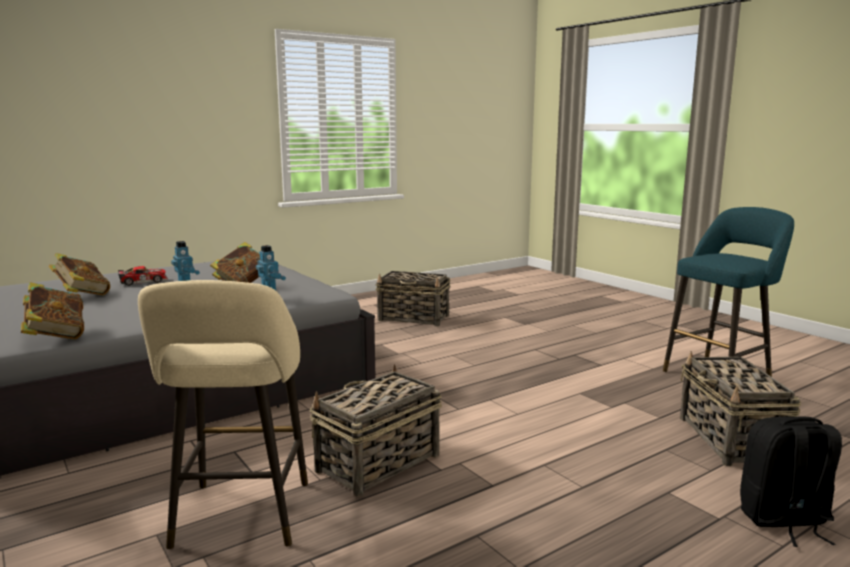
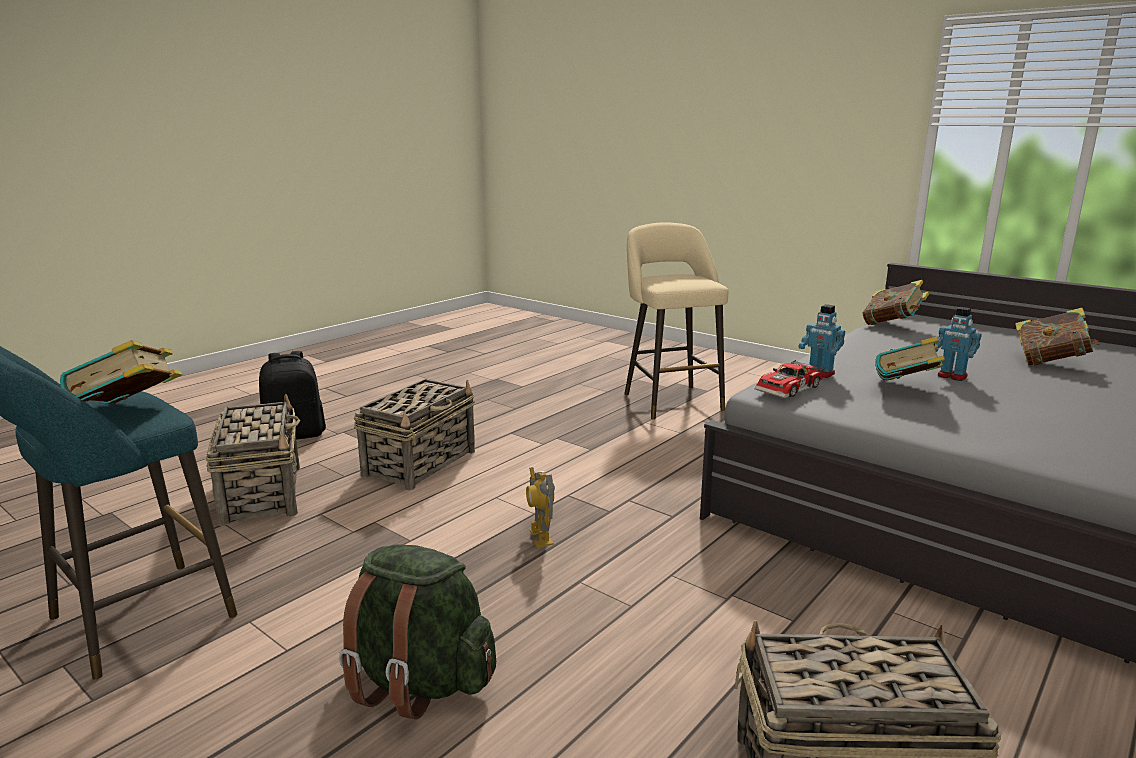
camera: 165 degrees right, 5 degrees up
(143, 281) = (1074, 390): toy car -> toy car (790, 389)
(377, 463) = (612, 436): basket -> basket (421, 463)
(489, 385) = (540, 537): none -> toy robot
(556, 345) = (419, 682): none -> green backpack
(713, 256) = (130, 411): none -> book

